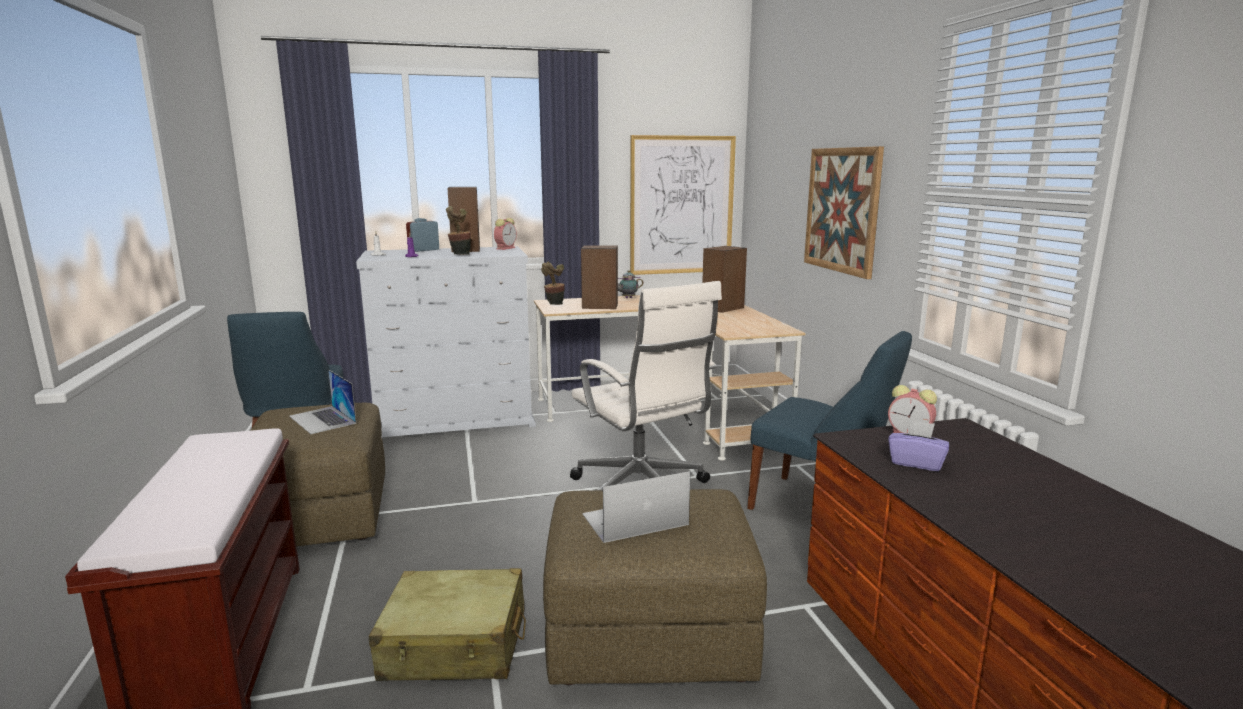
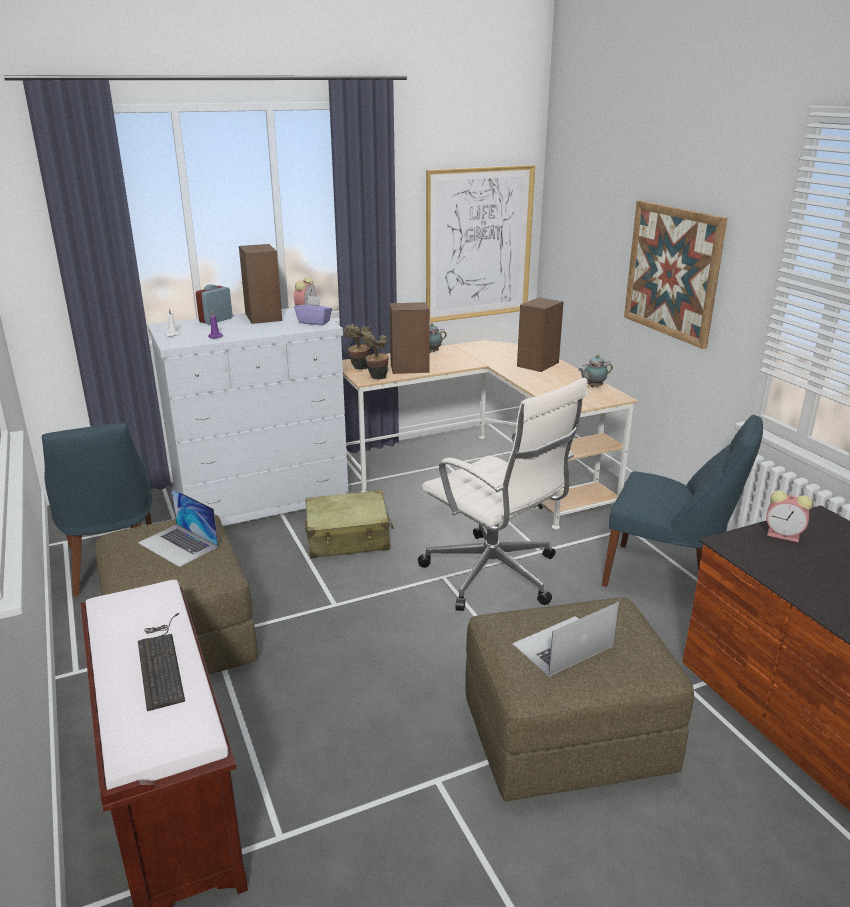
camera: 10 degrees left, 10 degrees up
(211, 481) = (161, 662): none -> keyboard
(455, 645) = (396, 771): beige suitcase -> beige suitcase (348, 537)
(459, 255) = (266, 330): potted plant -> potted plant (376, 378)
(766, 323) = (593, 387): none -> teapot
(916, 463) = (802, 569): purple tissue box -> purple tissue box (314, 322)

